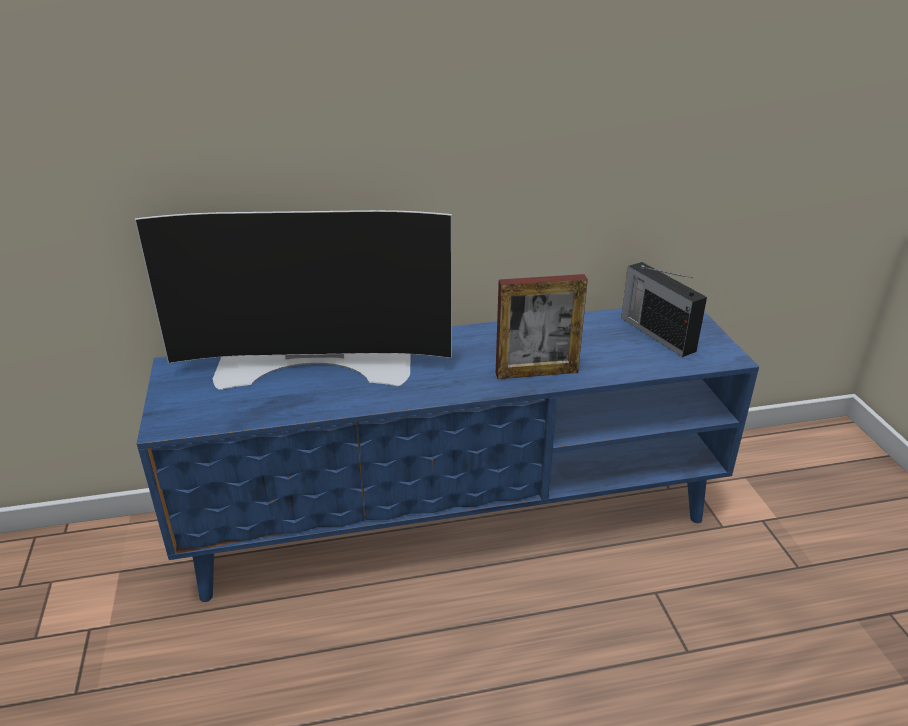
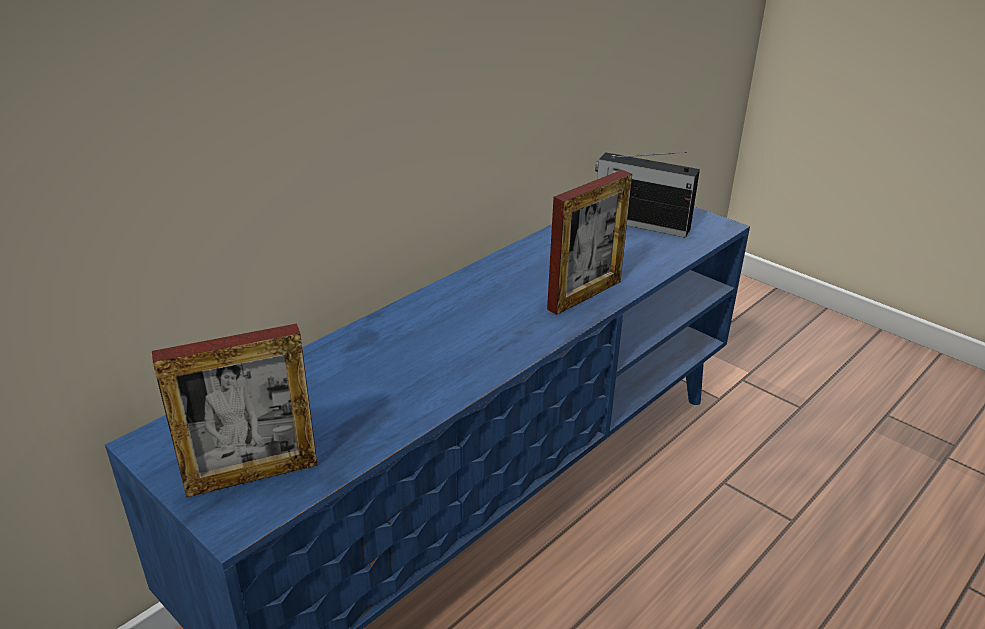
camera: 35 degrees left, 0 degrees up
(200, 404) = (252, 475): none -> picture frame
(316, 363) = (341, 369): television -> none

